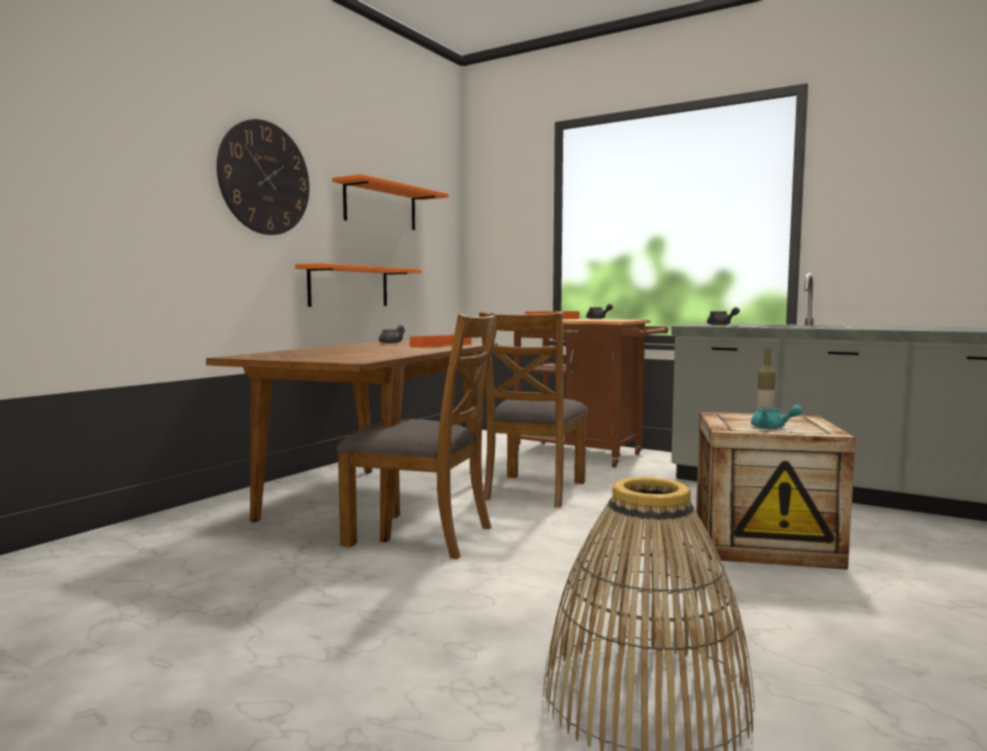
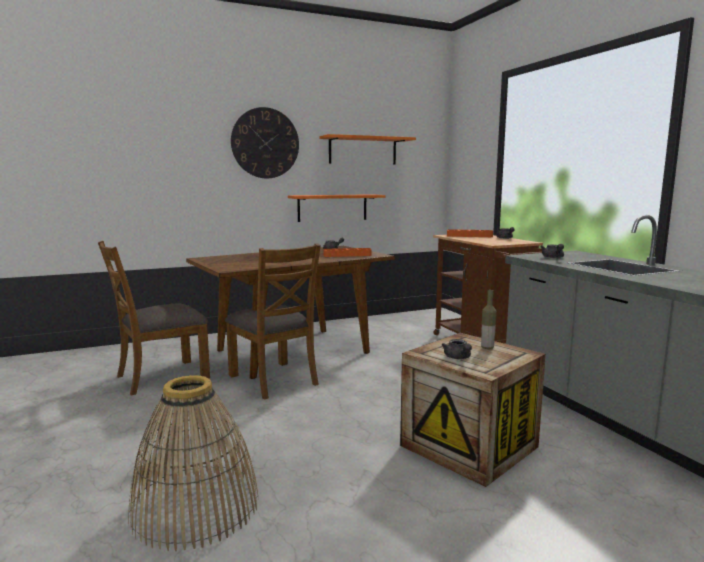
camera: 35 degrees right, 5 degrees up
(534, 490) = (392, 365): brown chair -> brown chair (161, 377)
(772, 428) = (458, 358): turquoise teapot -> grey teapot

